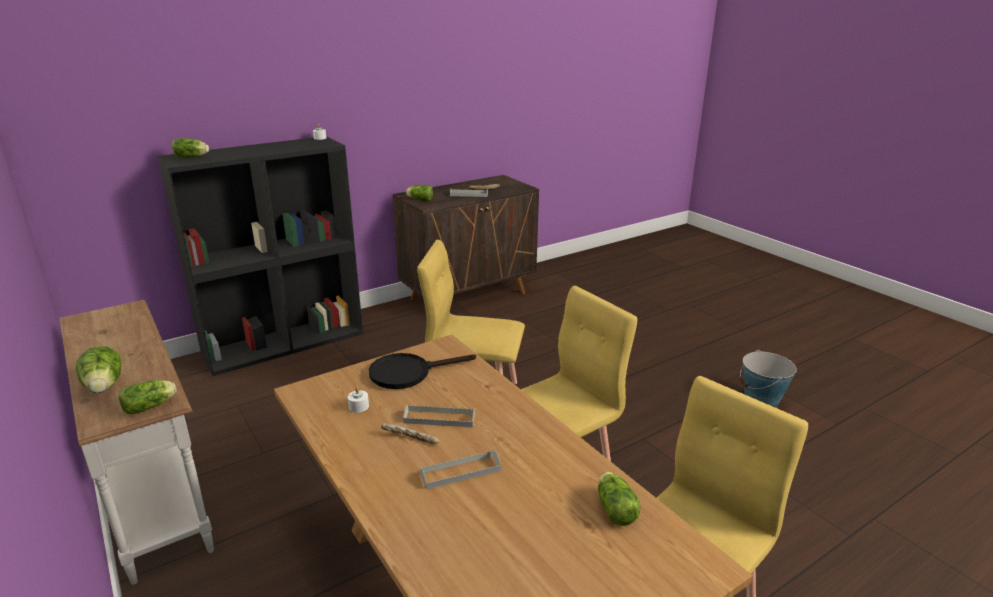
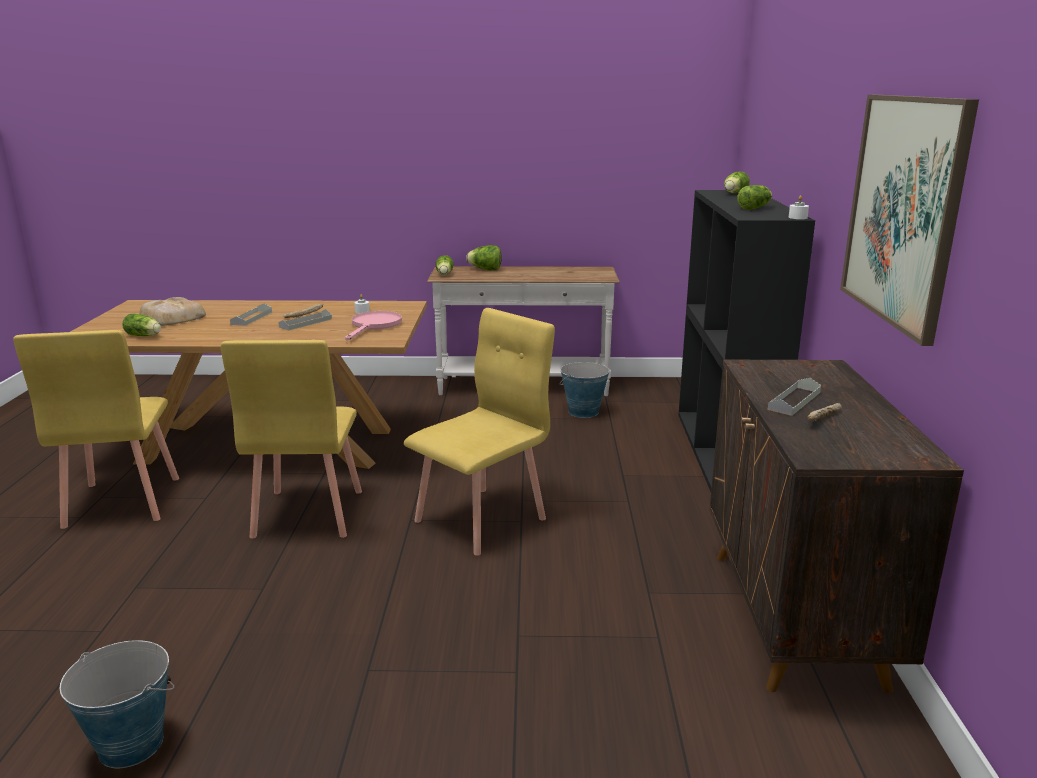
camera: 125 degrees right, 5 degrees down
(226, 424) = (583, 412): none -> bucket
(408, 373) = (374, 326): black frying pan -> pink frying pan
(419, 199) = (790, 367): lettuce -> lettuce (755, 208)
(421, 101) = (903, 210): none -> picture
(536, 551) = (171, 318): none -> bread

